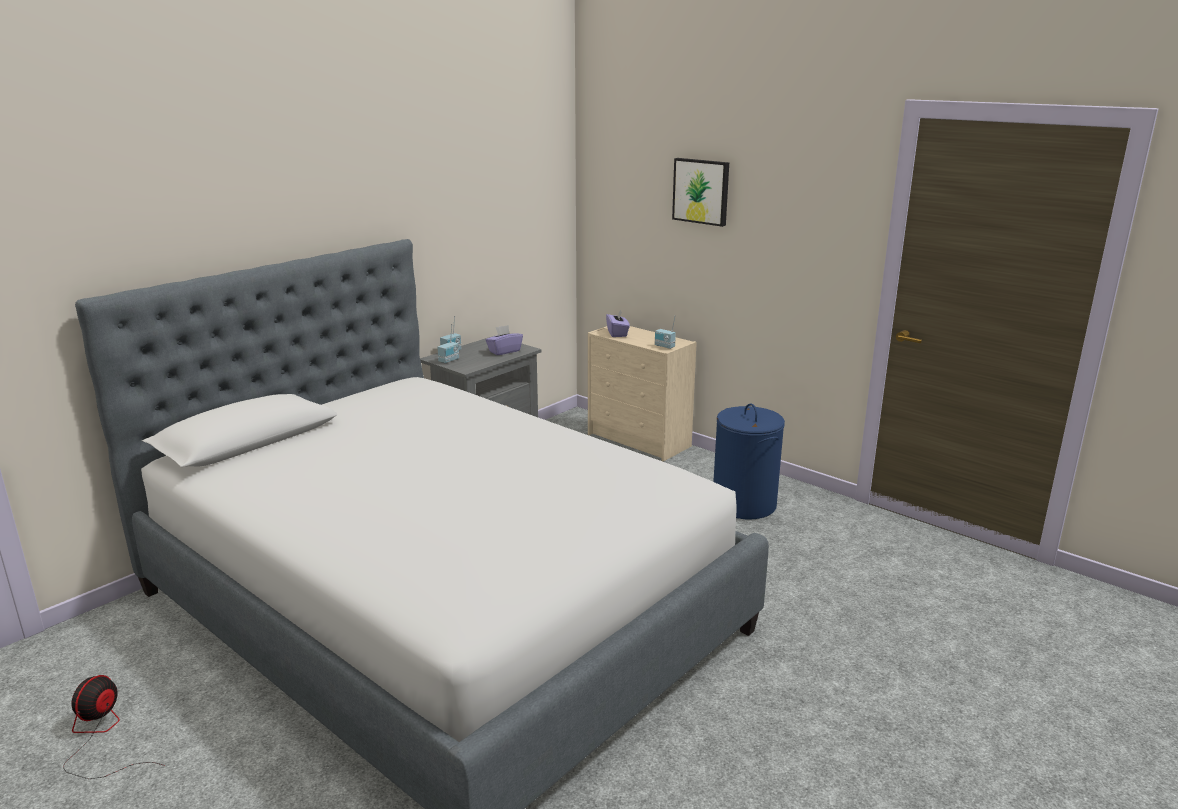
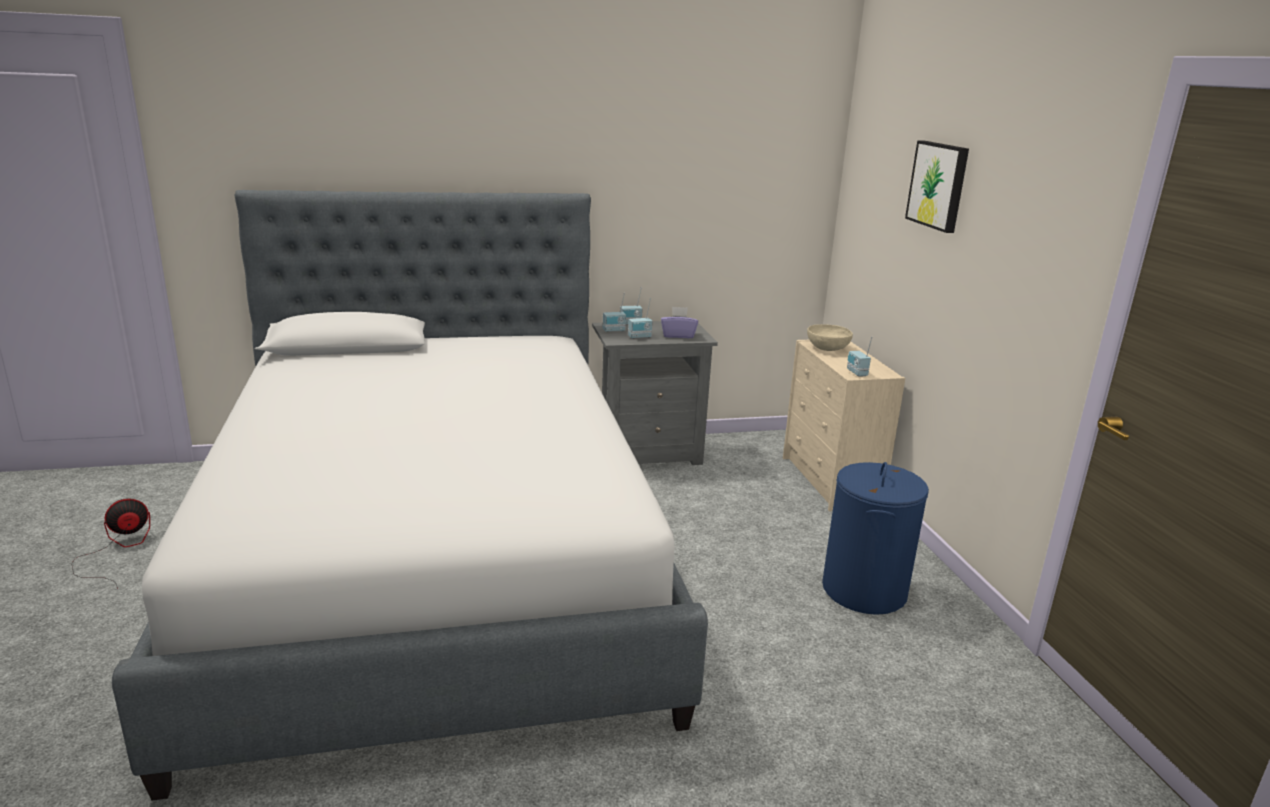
camera: 35 degrees right, 0 degrees up
(479, 360) = (640, 337): none -> radio
(617, 333) = (827, 348): purple tissue box -> beige bowl

